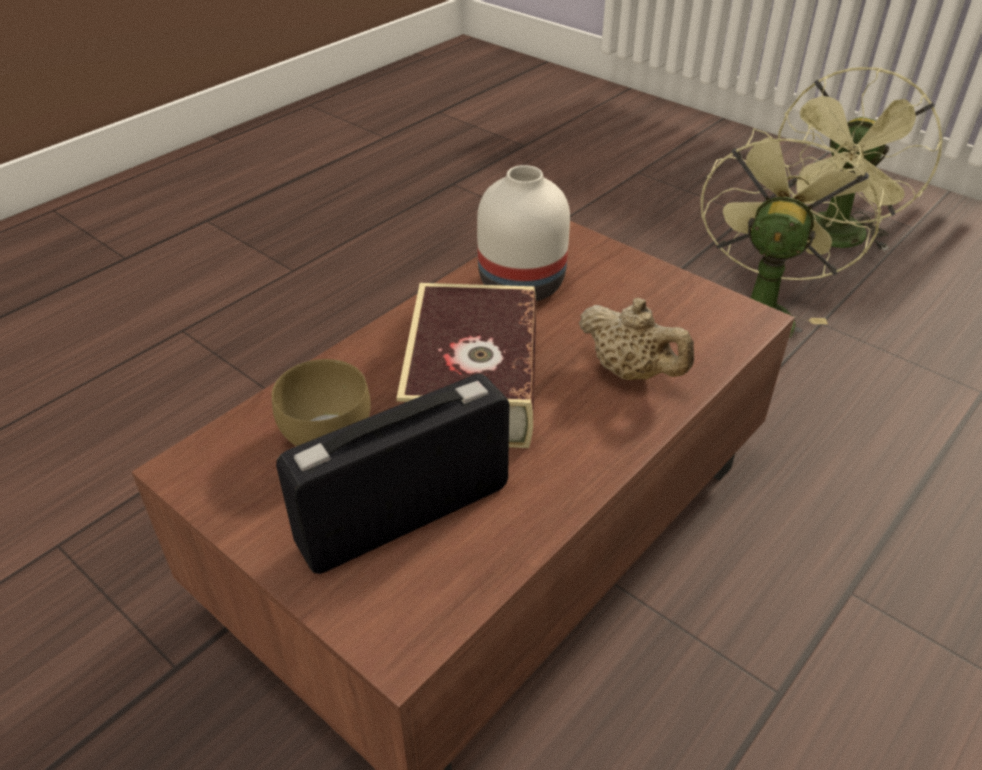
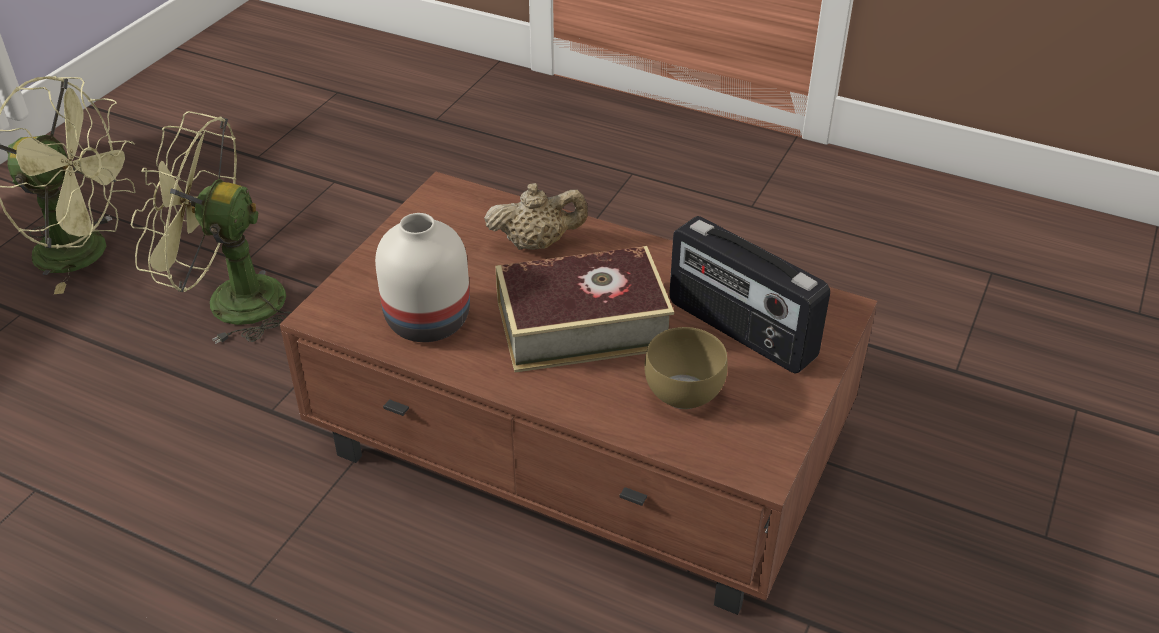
camera: 105 degrees left, 0 degrees up
(631, 372) = (537, 243): beige teapot -> beige teapot turned 60 degrees clockwise

